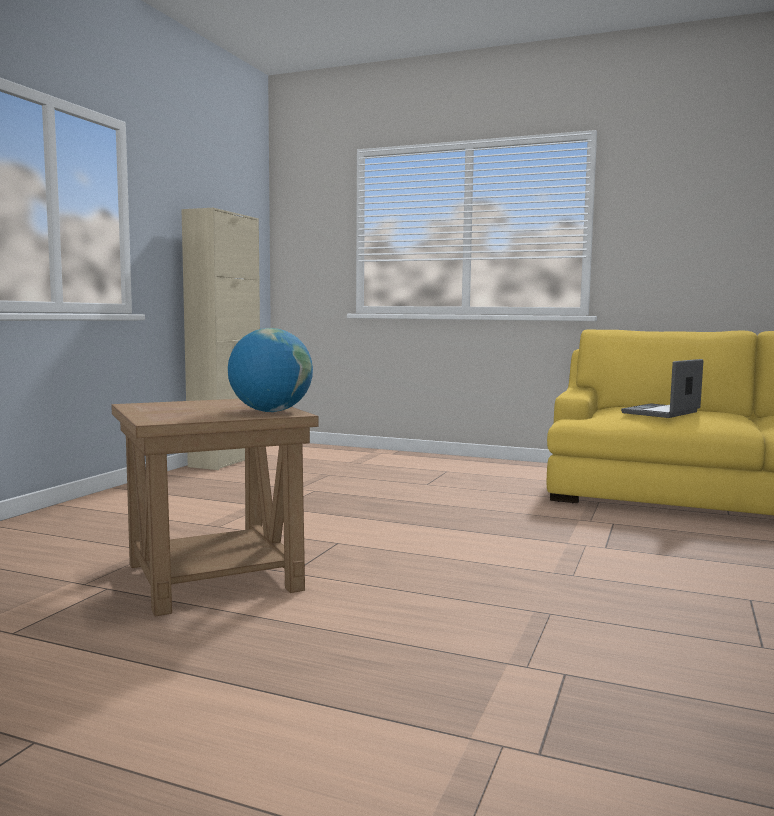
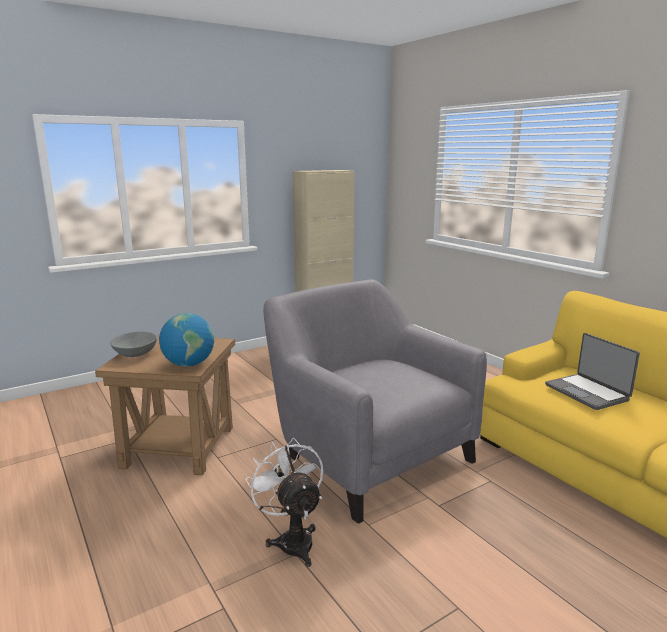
camera: 35 degrees right, 10 degrees up
(155, 413) = (135, 354): none -> grey bowl
(466, 531) = (367, 453): none -> grey armchair
(524, 606) = (292, 539): none -> white fan
(662, 413) = (587, 392): laptop -> laptop turned 105 degrees counterclockwise

